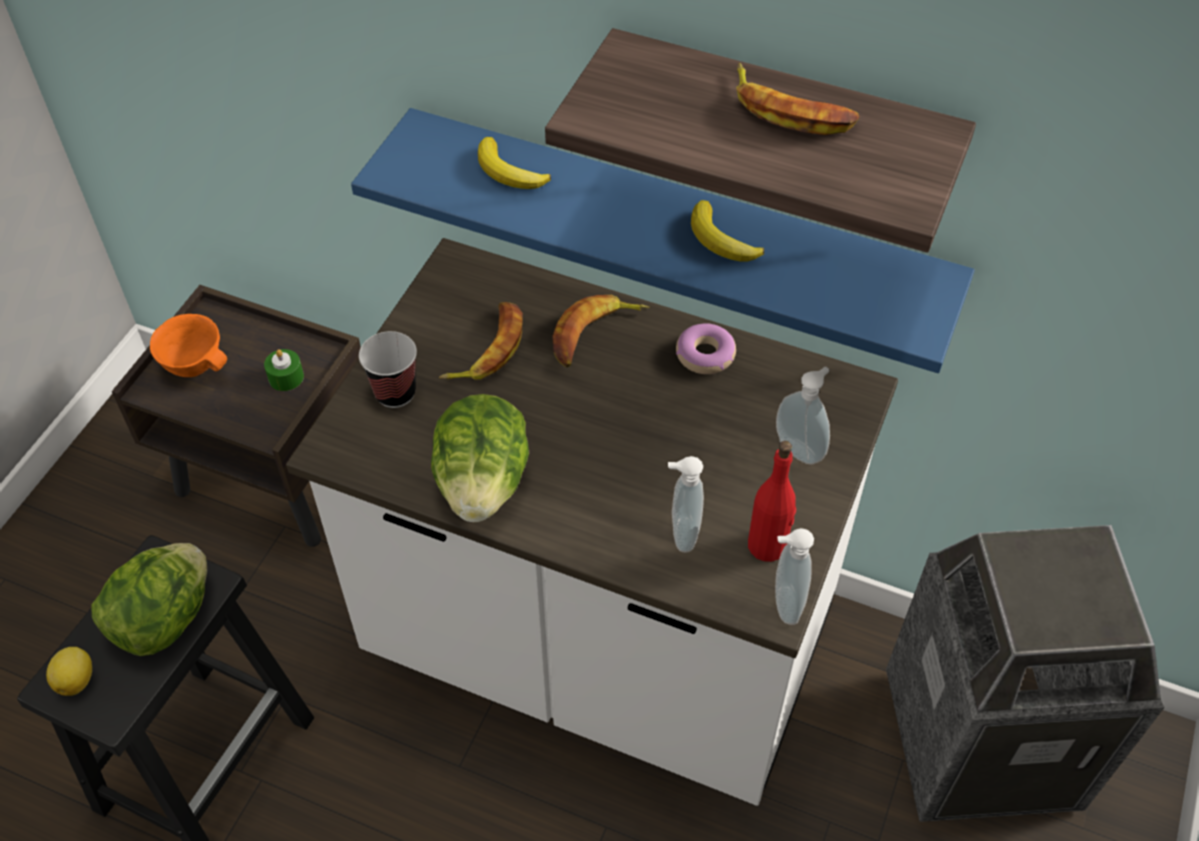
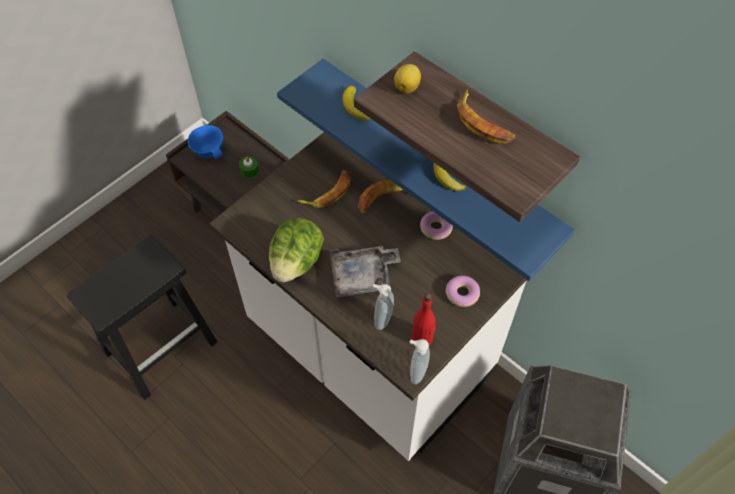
camera: 20 degrees right, 5 degrees up
(77, 679) = (94, 294): lemon -> lemon (407, 87)
(164, 620) = (141, 278): lettuce -> none
(196, 365) = (210, 152): orange bowl -> blue bowl
(395, 393) = (274, 202): cup -> none
(616, 472) = (363, 277): none -> grey tray
(800, 449) = (462, 293): soap dispenser -> donut

